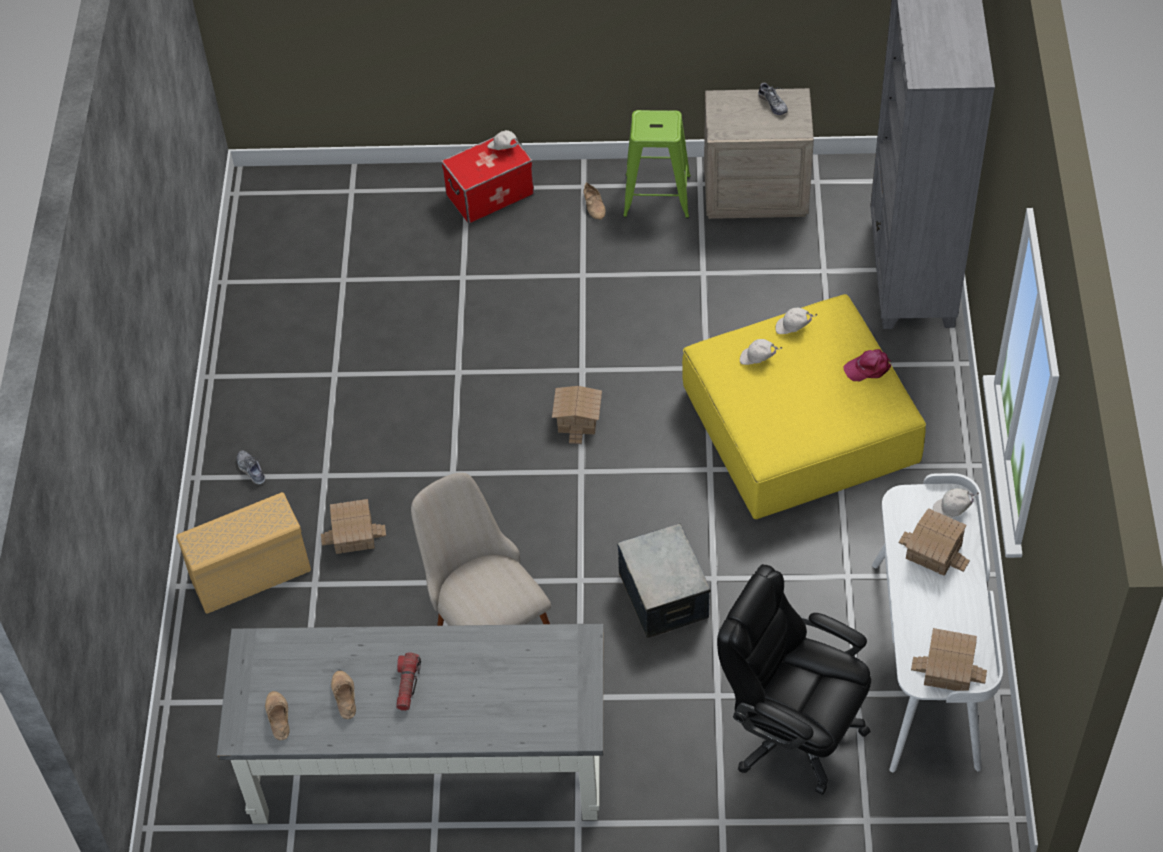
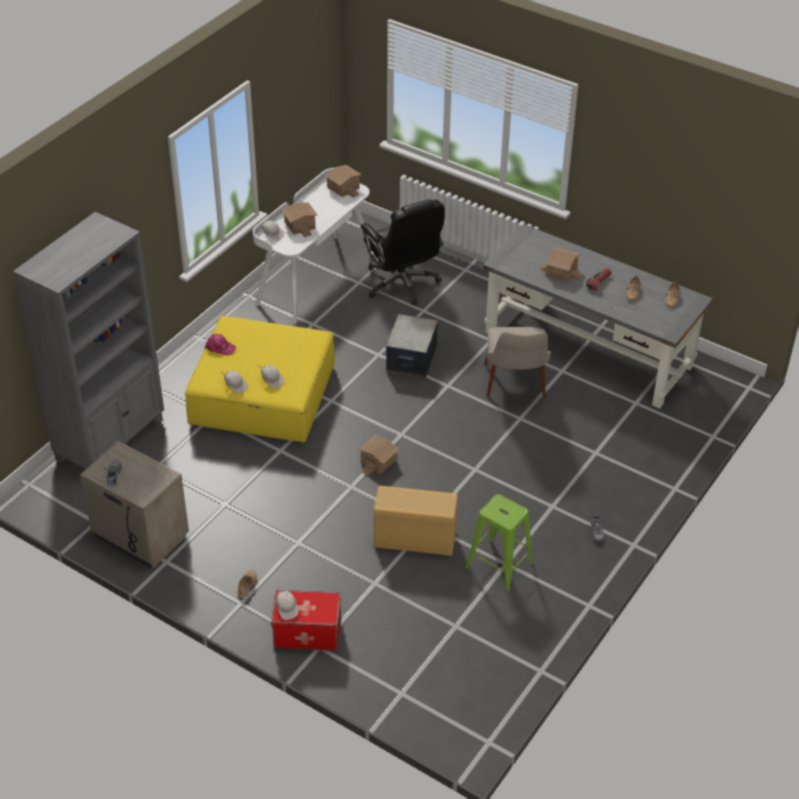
camera: 150 degrees left, 10 degrees down
(252, 574) = (629, 475): beige storage box -> beige storage box (413, 539)
(353, 534) = (556, 466): toy house -> toy house (561, 272)
(656, 196) = (202, 569): green stool -> green stool (499, 566)

